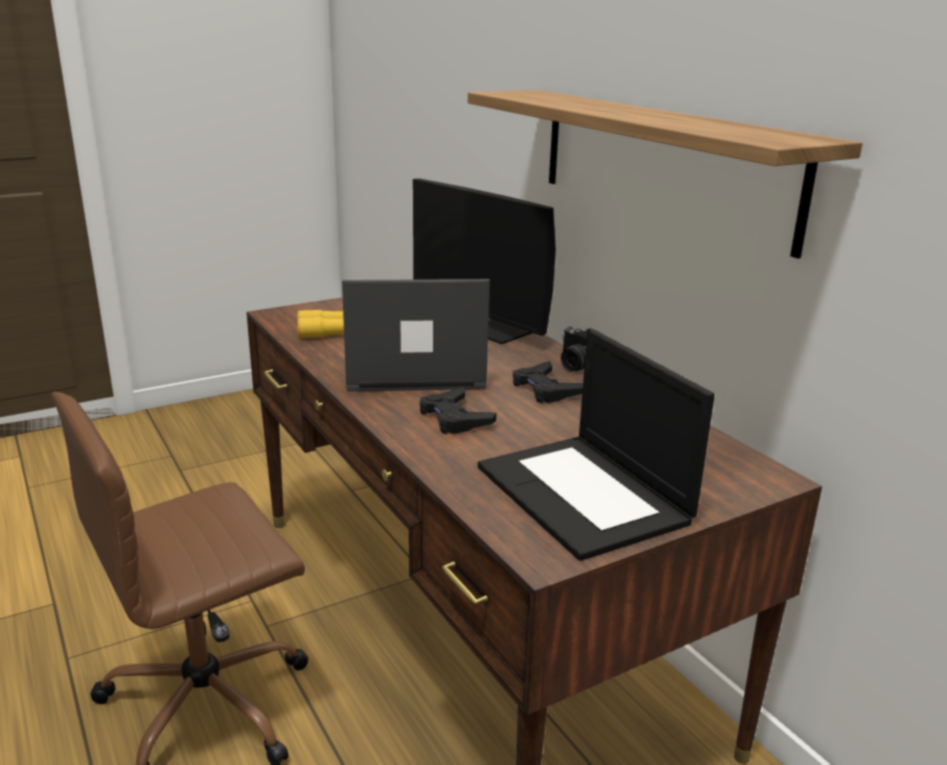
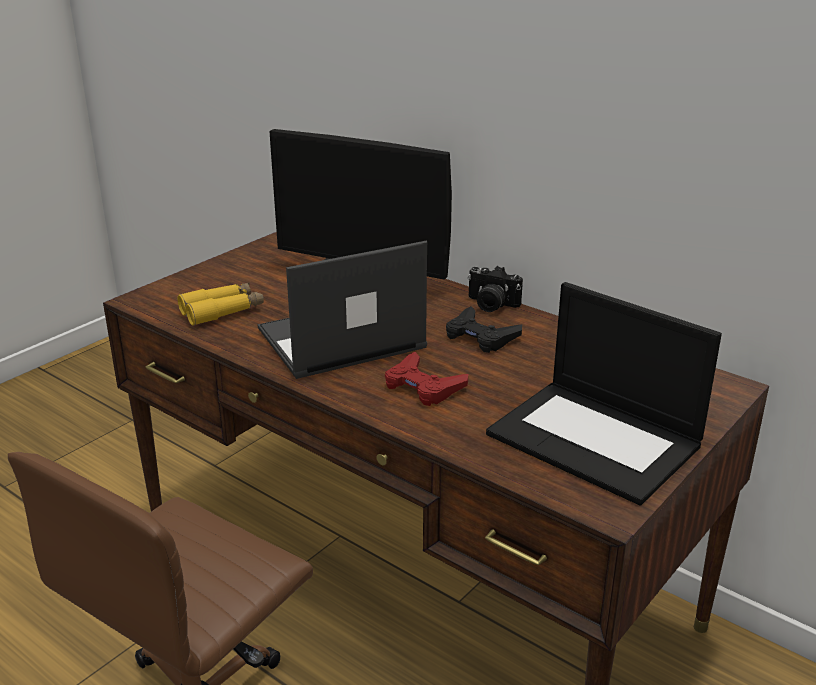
camera: 20 degrees left, 5 degrees up
(454, 418) = (423, 386): black game controller -> red game controller
(660, 163) = (566, 103): shelf -> none

